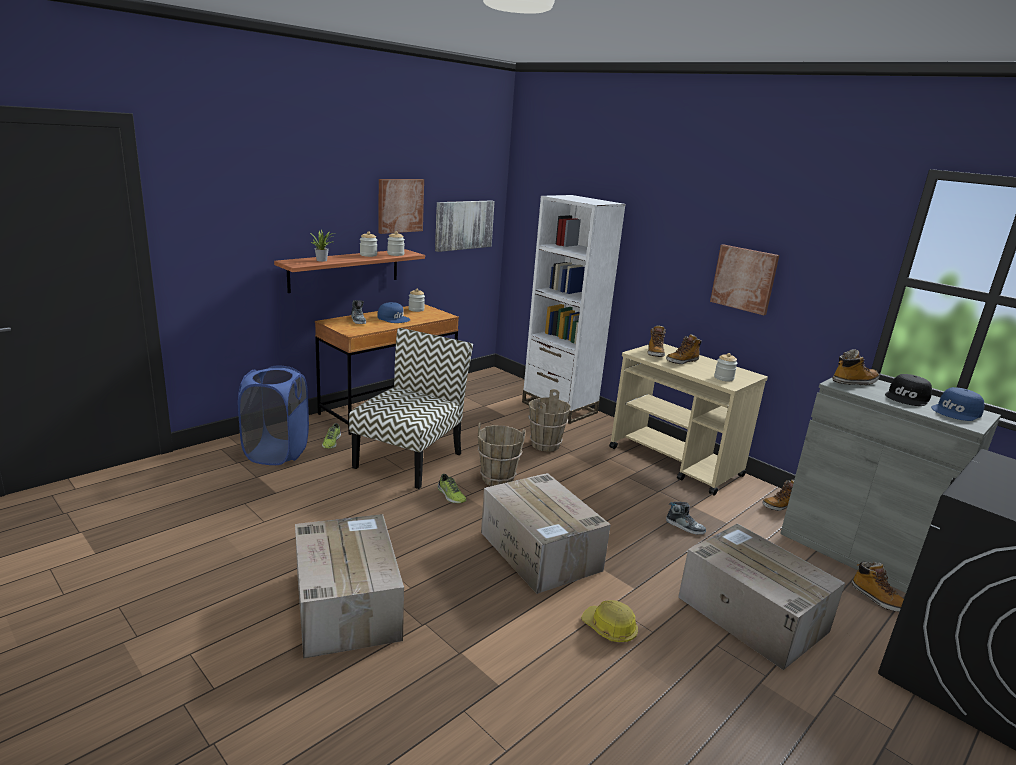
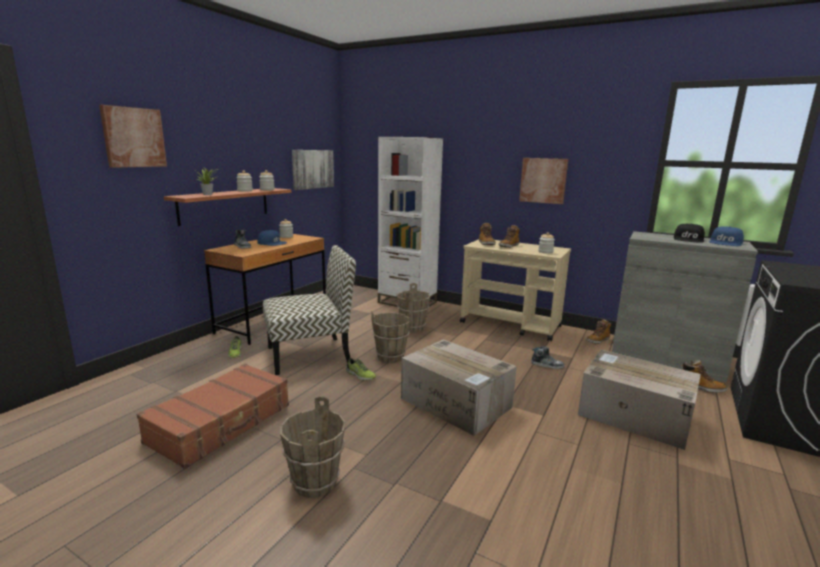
camera: 15 degrees left, 5 degrees down
(277, 452) = (187, 368): blue laundry basket -> none
(286, 522) = (221, 424): none -> brown suitcase
(346, 604) = (314, 482): cardboard box -> brown bucket
(400, 205) = (264, 151): picture -> picture (134, 137)
(409, 459) = (310, 354): chair -> chair turned 60 degrees clockwise
(609, 628) = (546, 449): hard hat -> none
(854, 382) = (648, 235): boot -> none

